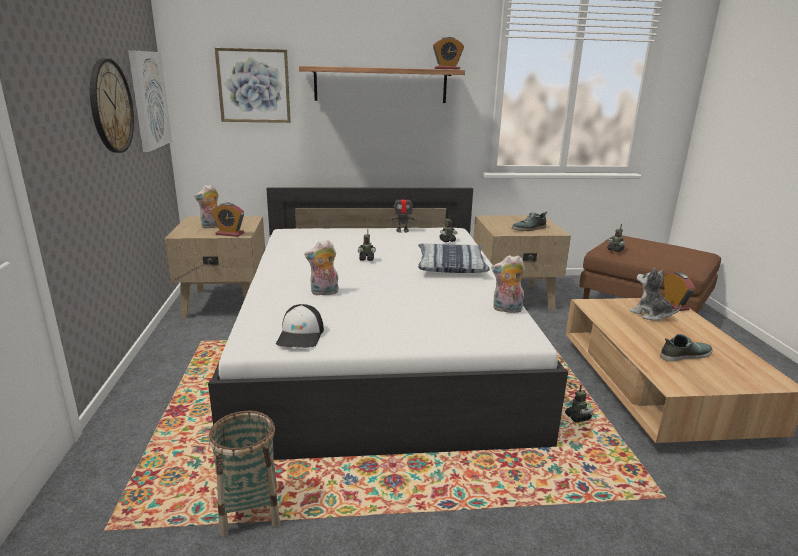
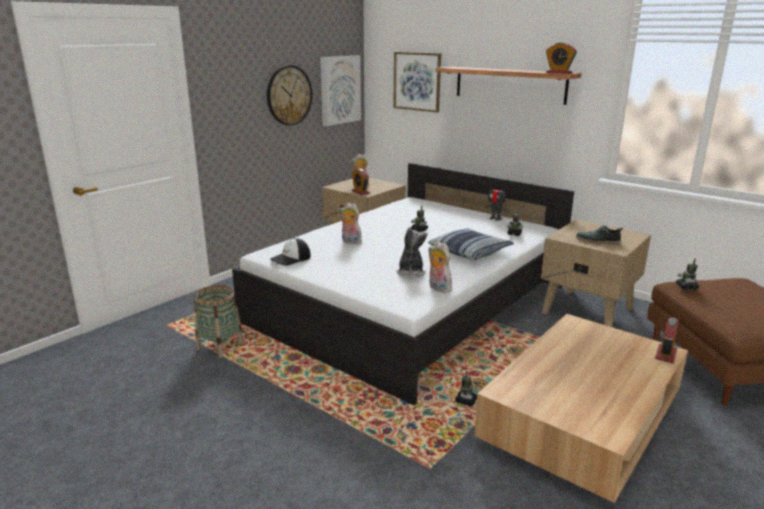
camera: 45 degrees right, 0 degrees up
(650, 314) = (617, 350): plush toy -> plush toy (410, 272)
(684, 355) = (567, 383): shoe -> none

